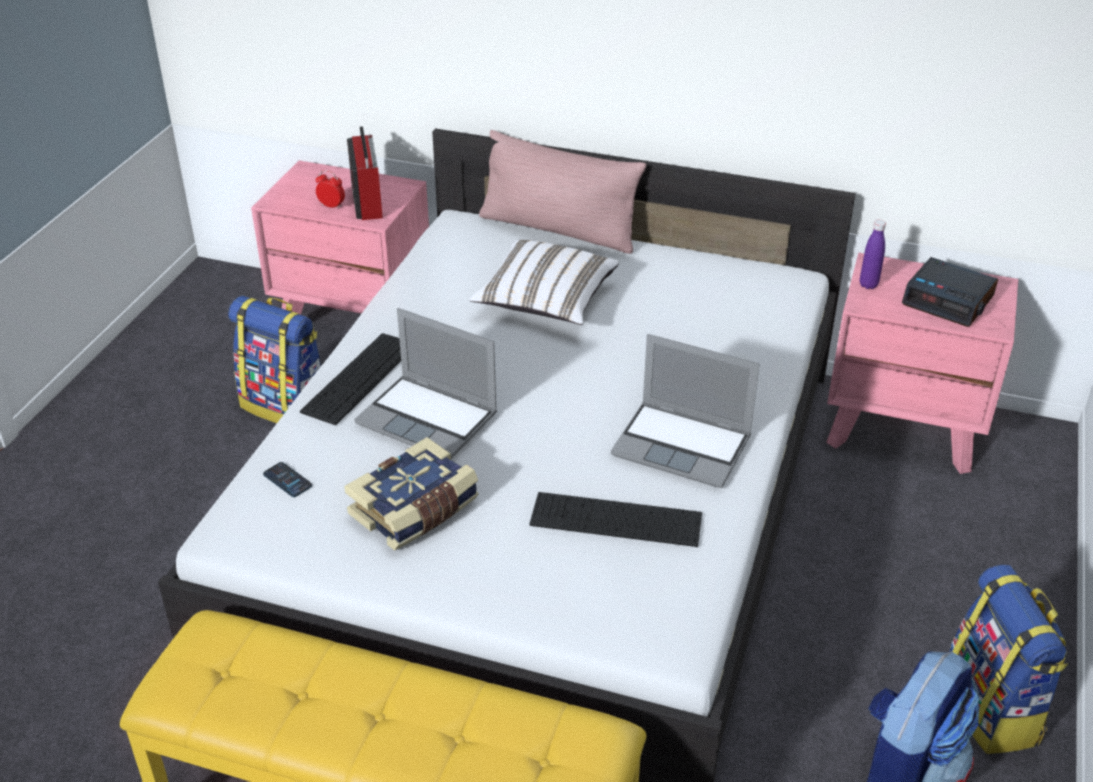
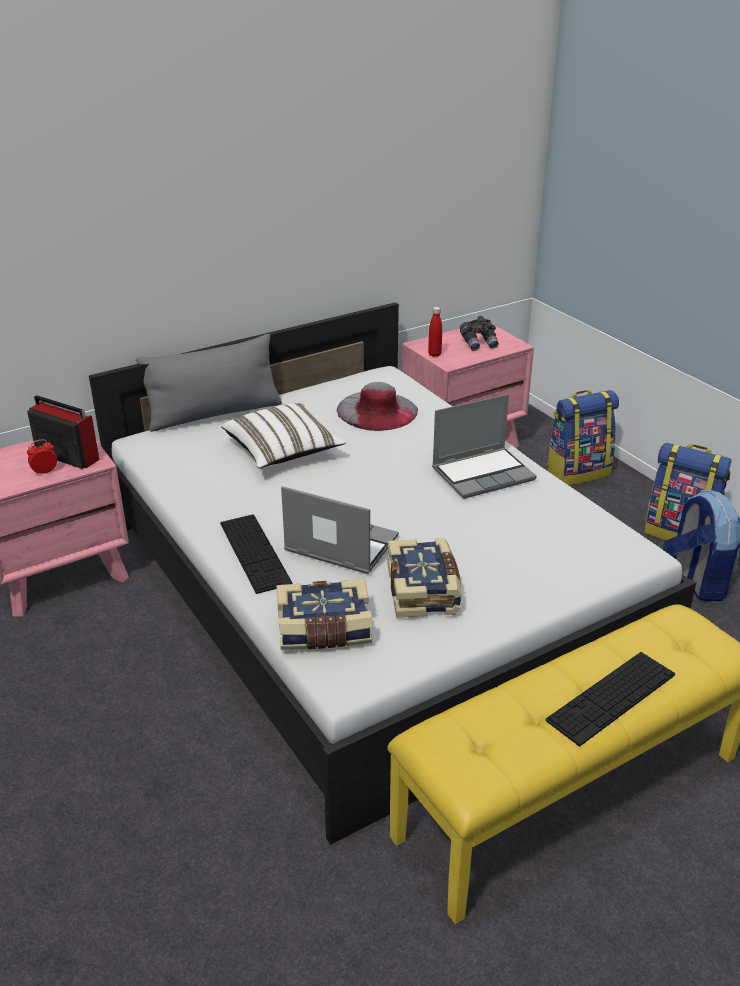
camera: 50 degrees left, 5 degrees down
(286, 406) = (105, 653): backpack -> backpack (577, 472)
(287, 480) = (324, 630): phone -> book
(429, 419) = (339, 545): laptop -> laptop turned 135 degrees counterclockwise
(558, 230) = (214, 414): pink pillow -> grey pillow
(616, 519) = (520, 524): keyboard -> keyboard (611, 697)
(708, 314) = (377, 410): none -> grey hat
(868, 285) = (434, 354): purple bottle -> red bottle
(949, 300) = (479, 343): alarm clock -> grey binoculars

